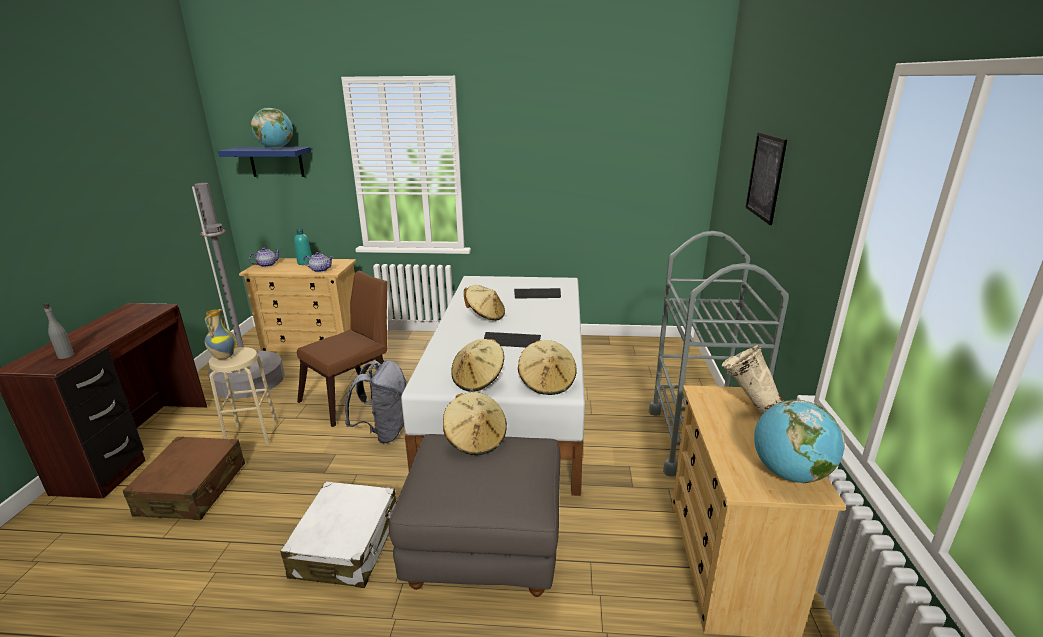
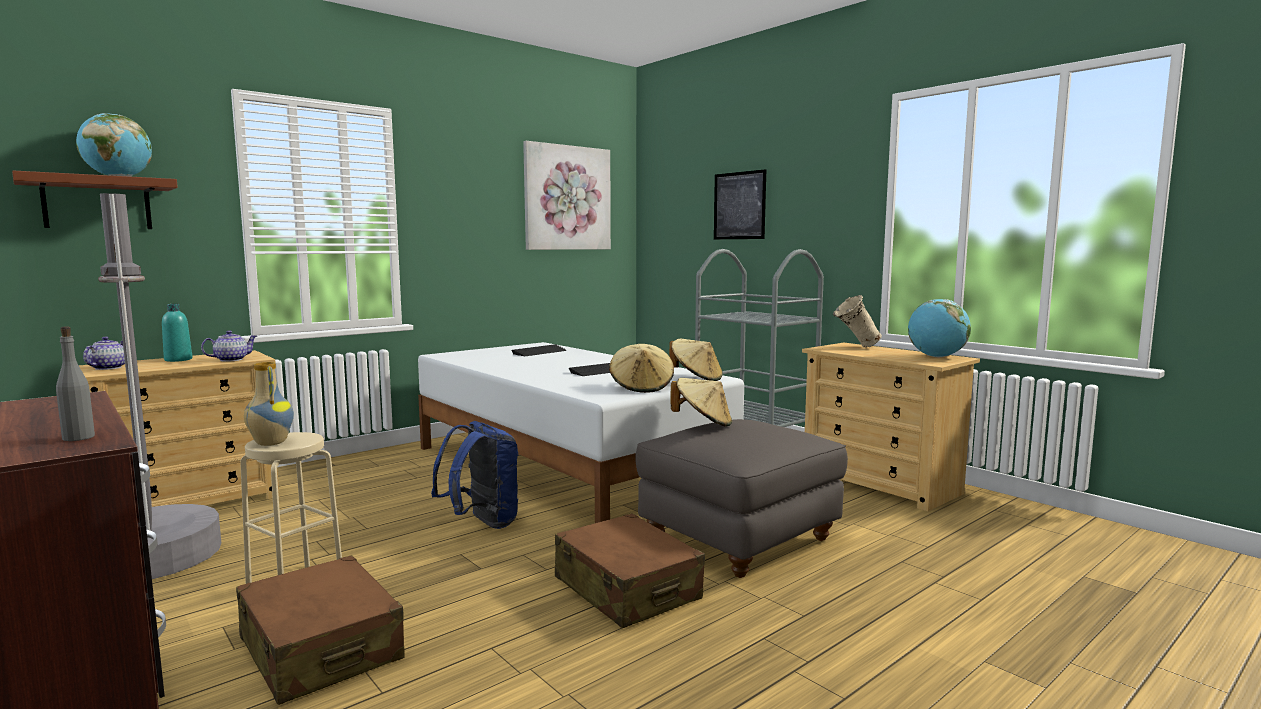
camera: 45 degrees left, 15 degrees down
(276, 161) = (97, 204): blue shelf -> brown shelf
(347, 545) = (627, 589): white suitcase -> brown suitcase
(354, 396) = (374, 516): brown chair -> none
(384, 432) = (482, 523): grey backpack -> blue backpack
(485, 315) = (530, 366): beige hat -> none
(628, 142) = (567, 198): none -> picture

